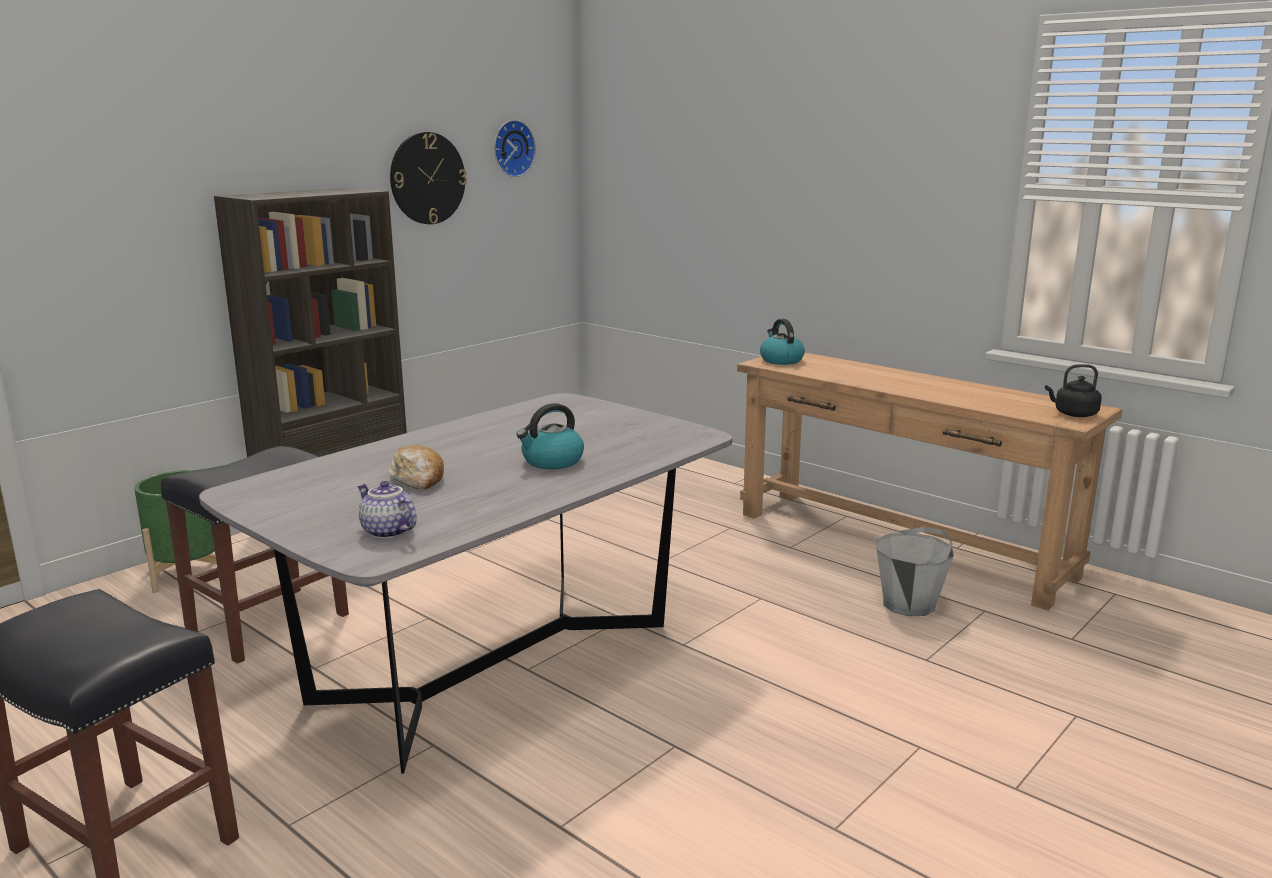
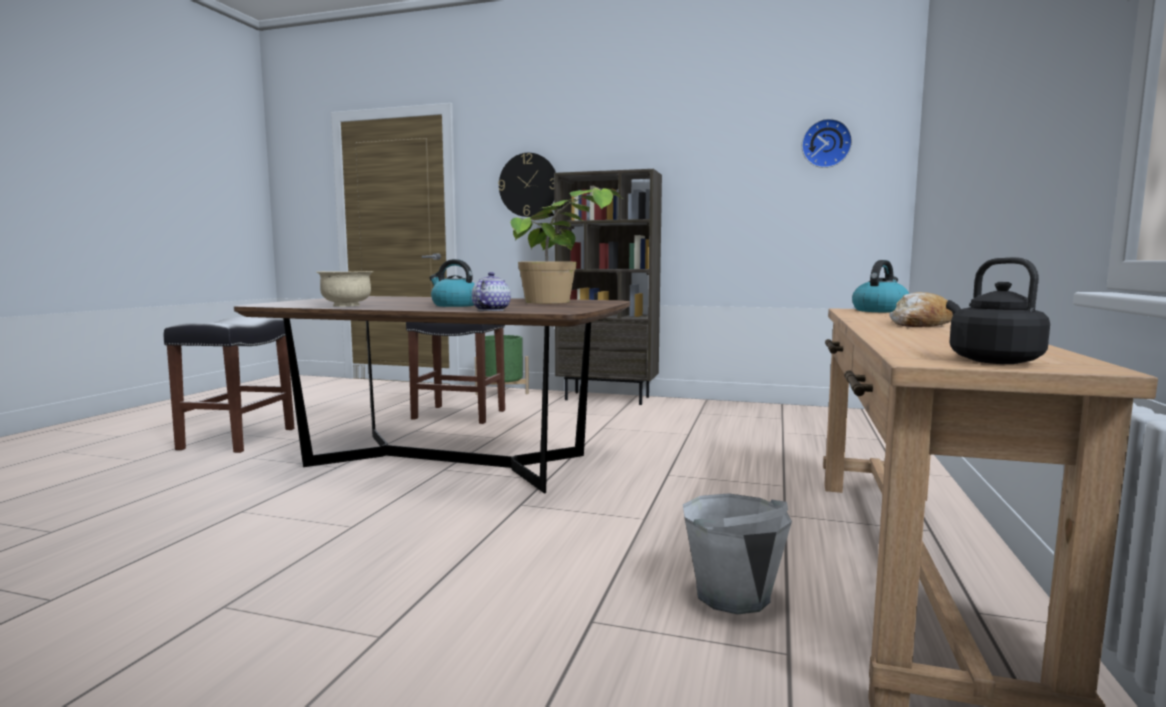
camera: 65 degrees right, 10 degrees down
(386, 532) = (303, 303): teapot -> teapot (490, 310)
(418, 478) = (400, 301): bread -> bread (920, 324)
(427, 178) = (732, 169): wall clock -> wall clock (528, 185)
(481, 509) = (346, 305): none -> beige bowl
(497, 663) = (447, 461): grey dining table -> brown dining table
(580, 420) = (561, 303): none -> potted plant

